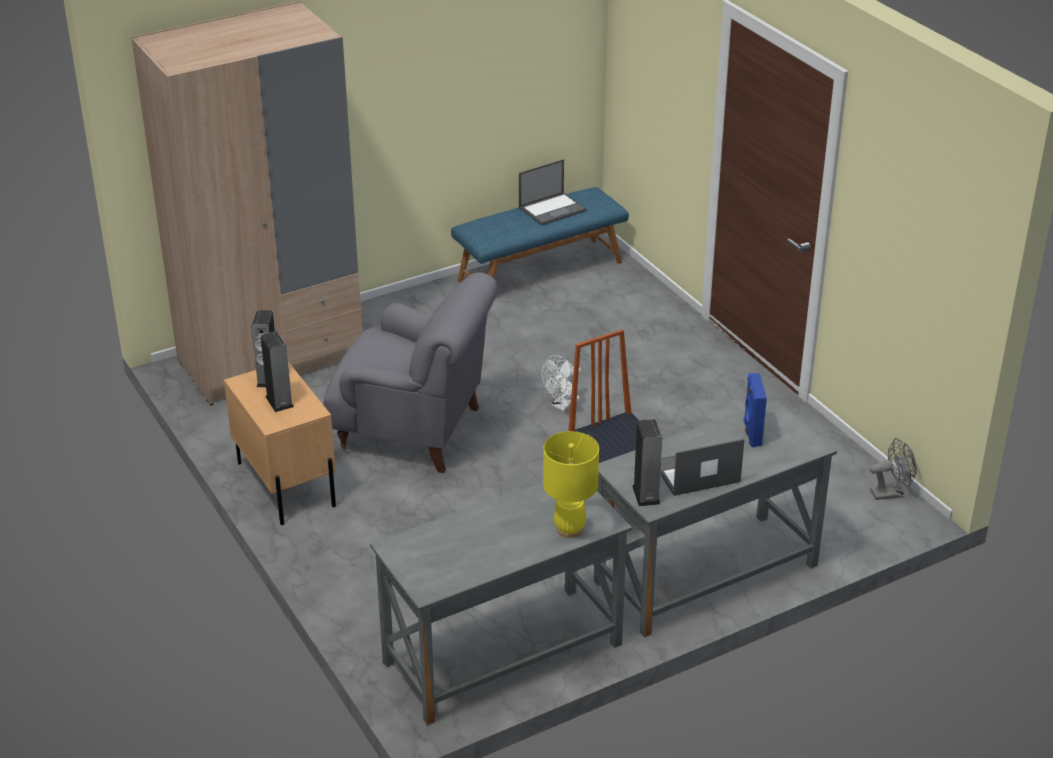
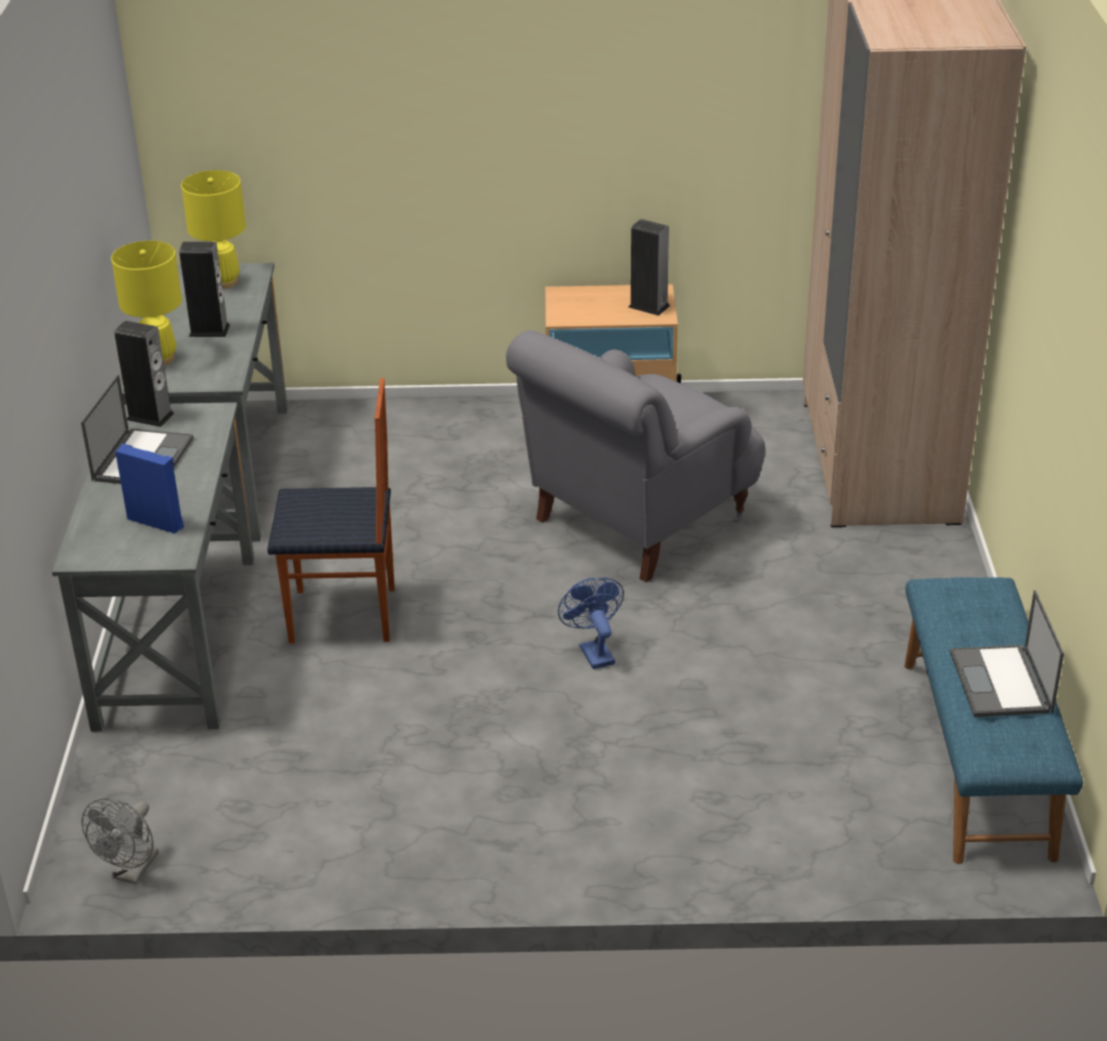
camera: 120 degrees right, 0 degrees up
(279, 401) = (598, 304): speaker -> speaker (209, 330)
(425, 554) = (223, 282): none -> yellow table lamp
(563, 405) = (593, 651): white fan -> blue fan

